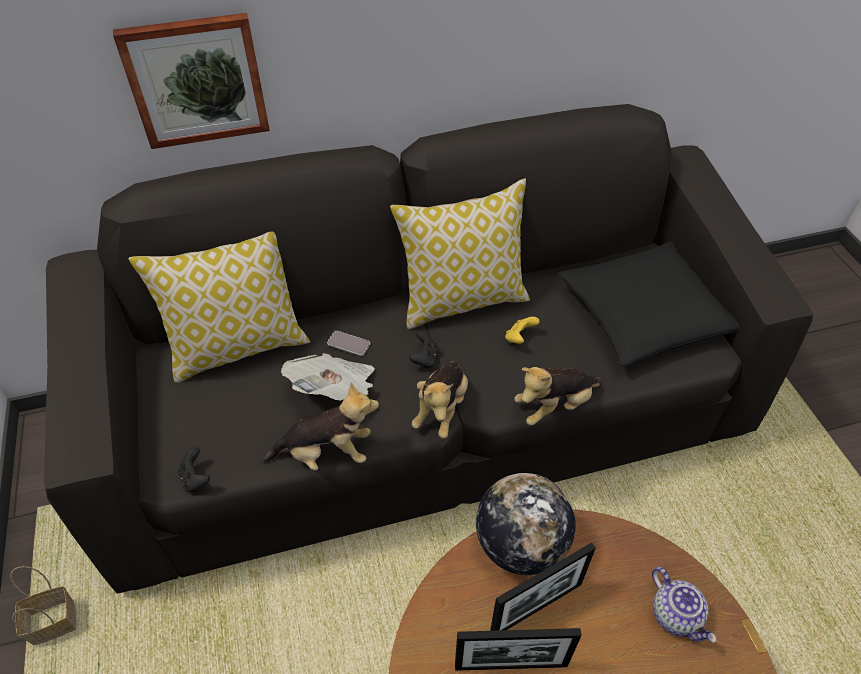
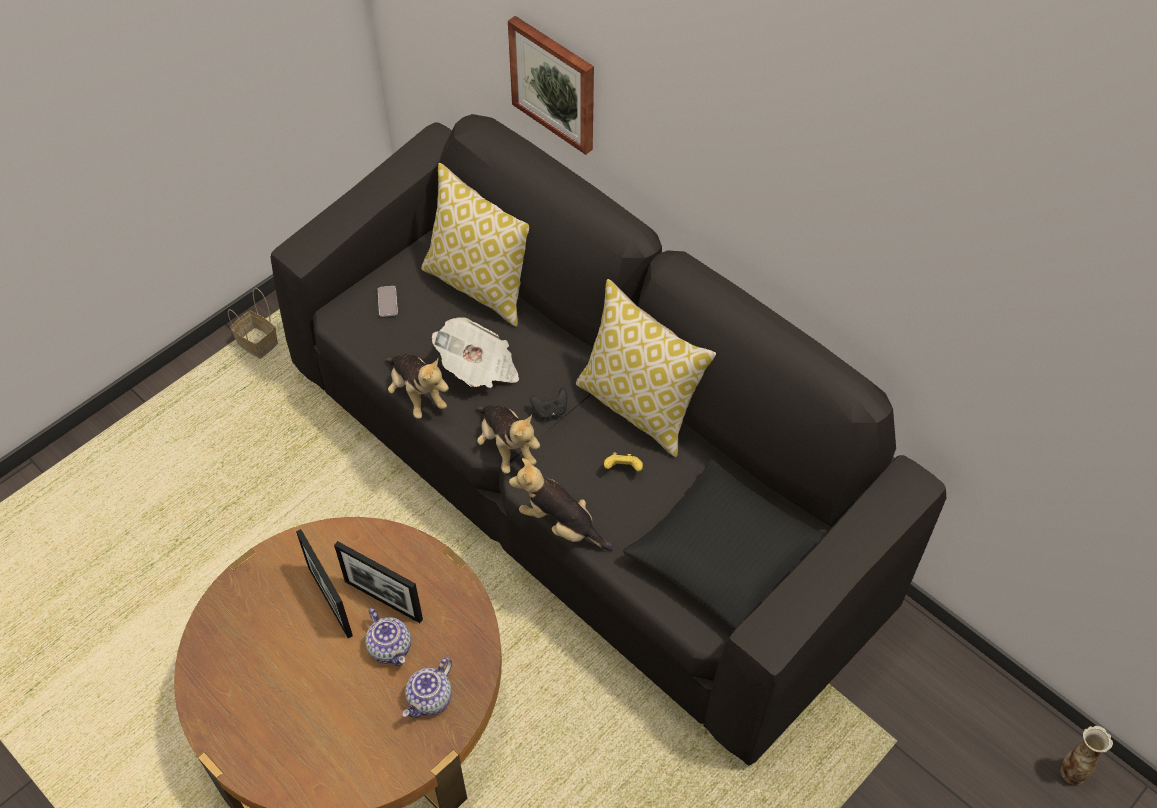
camera: 60 degrees right, 5 degrees up
(196, 478) = (348, 331): black game controller -> none
(348, 344) = (531, 352): phone -> phone (387, 302)
(441, 409) = (506, 447): plush toy -> plush toy turned 105 degrees counterclockwise
(520, 545) = (431, 568): globe -> none
(597, 627) = (390, 647): none -> teapot
(809, 271) = (1072, 772): none -> vase

